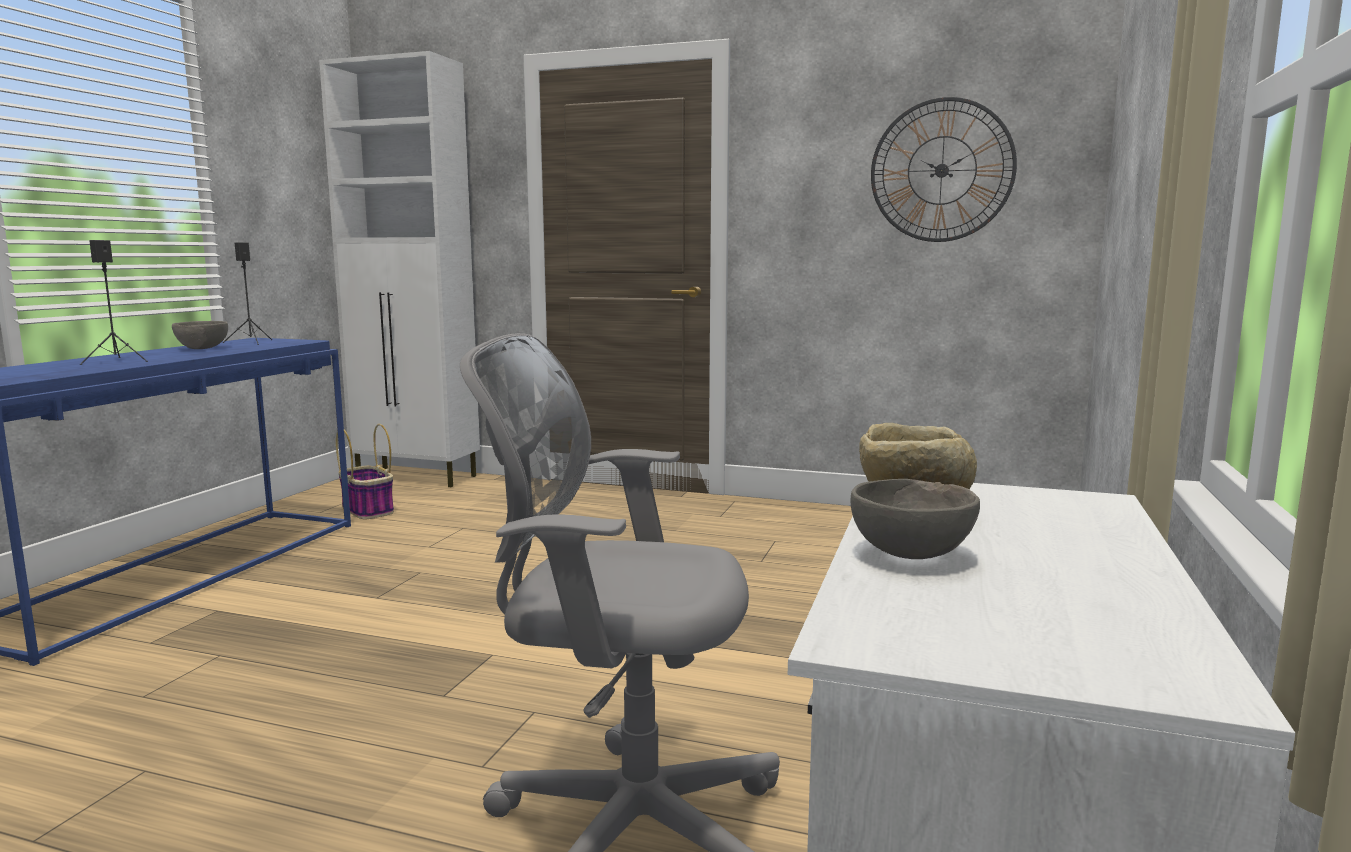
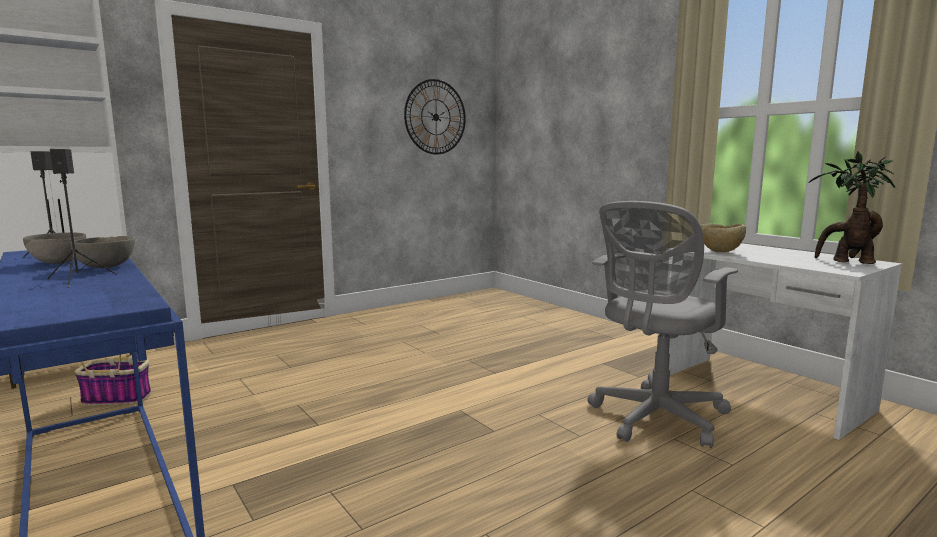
camera: 55 degrees left, 0 degrees up
(913, 555) = (772, 259): grey bowl -> grey bowl (107, 267)
(1069, 638) = (847, 262): none -> potted plant

